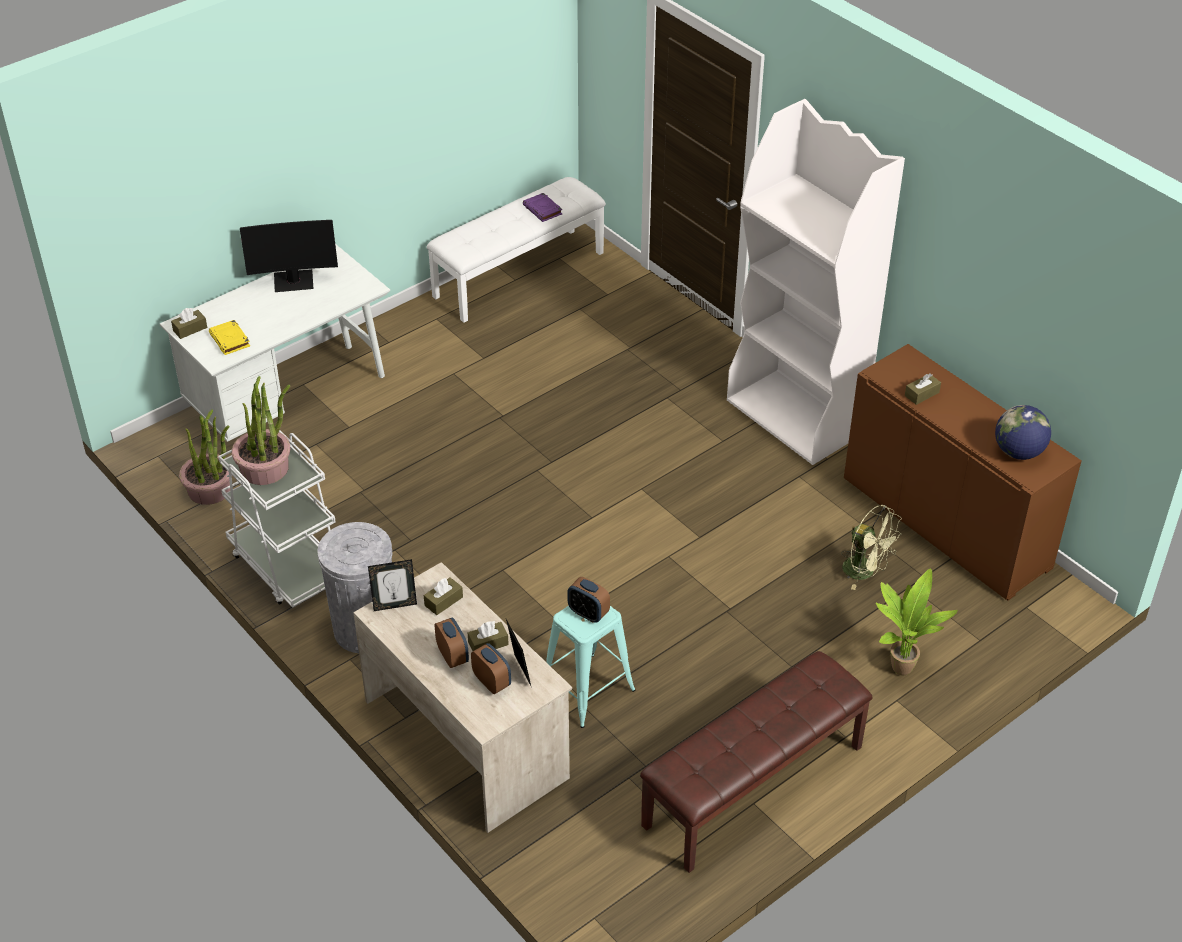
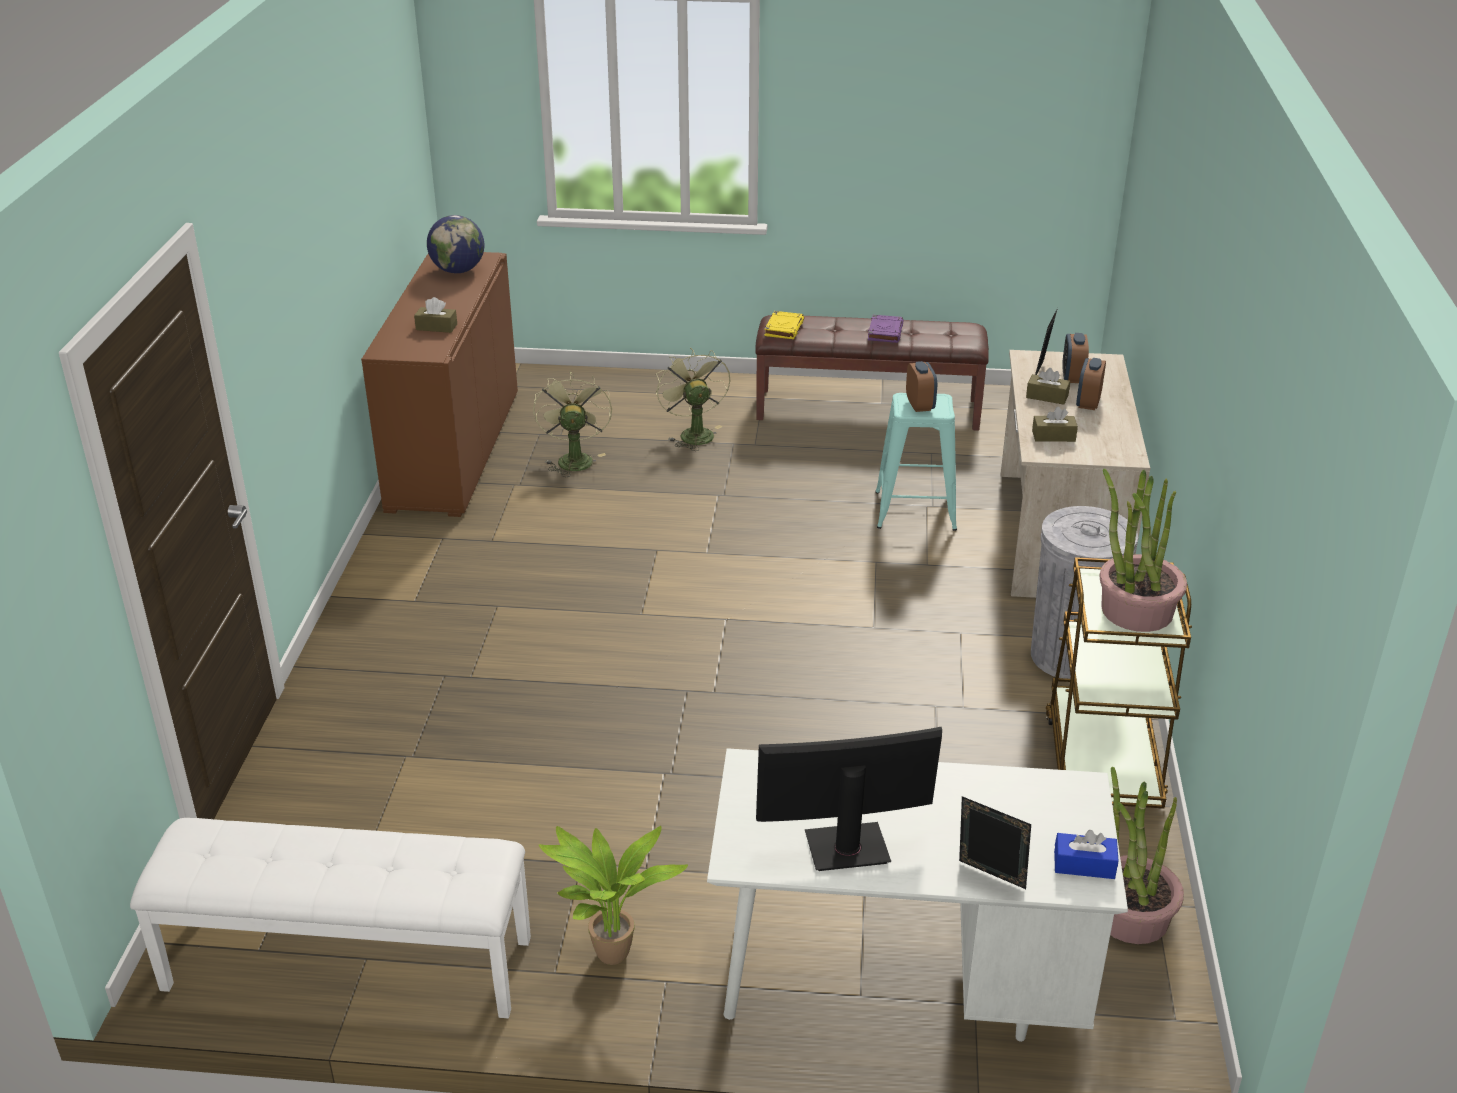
camera: 135 degrees left, 10 degrees down
(190, 329) = (1084, 865): brown tissue box -> blue tissue box
(230, 340) = (1036, 808): yellow book -> yellow book (784, 328)
(288, 566) = (1102, 760): white cart -> brown cart
(294, 282) = (846, 848): monitor -> monitor turned 45 degrees counterclockwise
(394, 605) = (1103, 454): picture frame -> picture frame (989, 878)
(543, 210) = (281, 847): purple book -> purple book (885, 332)
(796, 417) = (397, 583): white bookcase -> none
(832, 655) = (693, 433): none -> green fan
(899, 667) = (659, 406): potted plant -> potted plant (612, 959)

